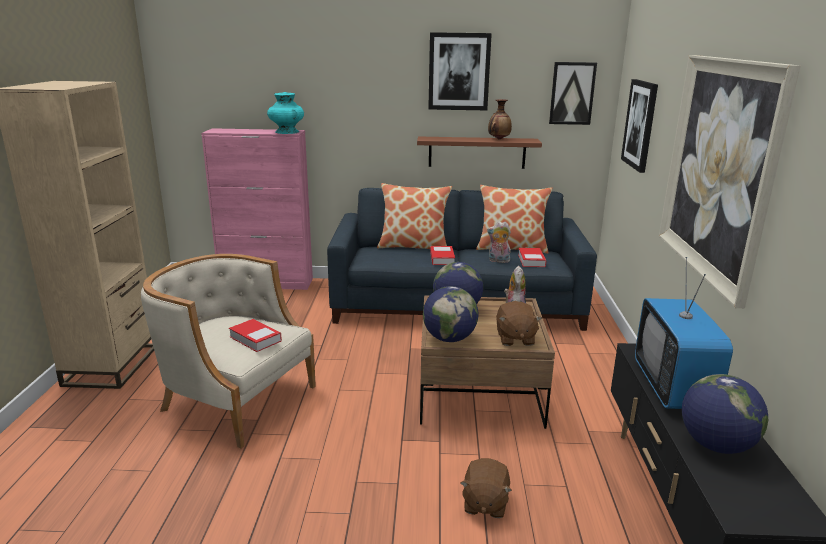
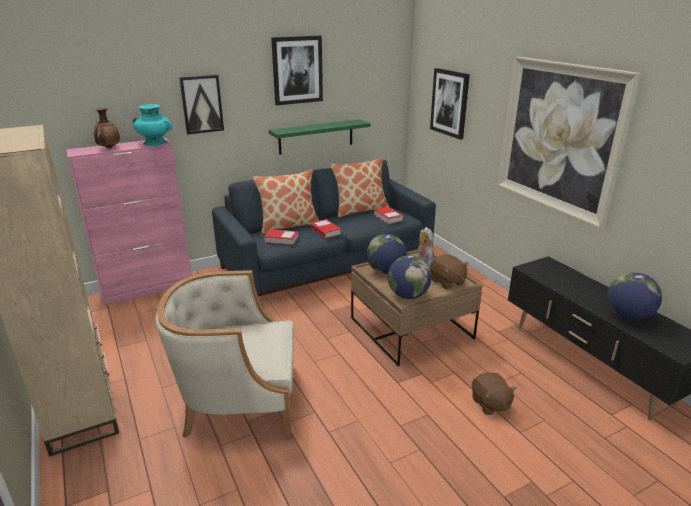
camera: 30 degrees left, 5 degrees up
(255, 339) = (265, 343): book -> book (281, 239)
(477, 152) = (316, 136): brown shelf -> green shelf
(498, 139) = (334, 123): vase -> vase (109, 148)
(498, 261) = (366, 223): plush toy -> none
(572, 93) = (381, 80): picture -> picture (202, 104)
(673, 387) = (572, 287): television -> none

